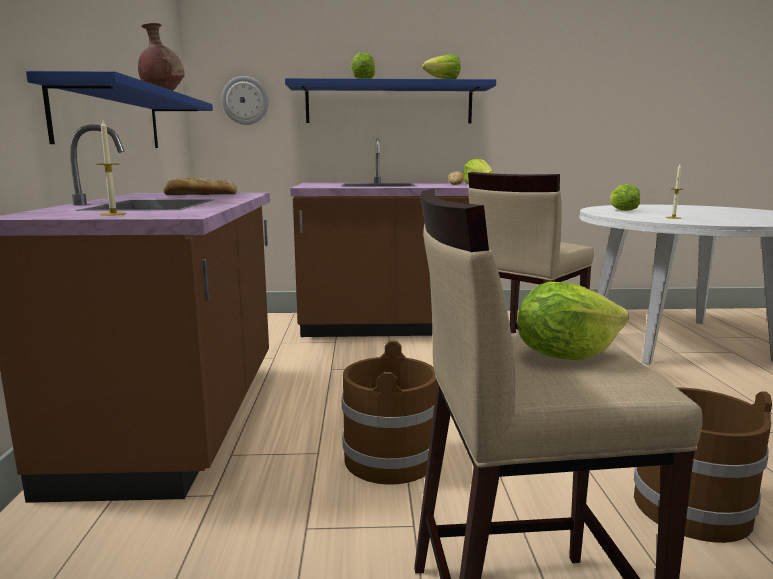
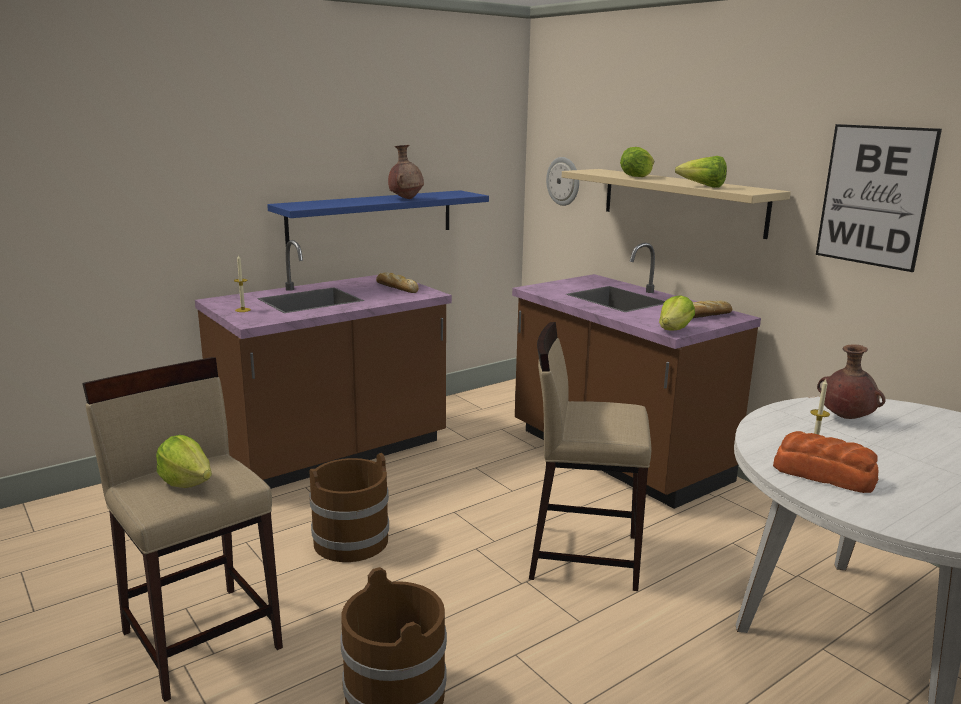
camera: 55 degrees right, 5 degrees up
(389, 104) = (681, 201): blue shelf -> beige shelf
(546, 82) = (874, 196): none -> picture
(622, 211) = (845, 418): lettuce -> brown vase
(708, 220) = (823, 474): none -> bread

